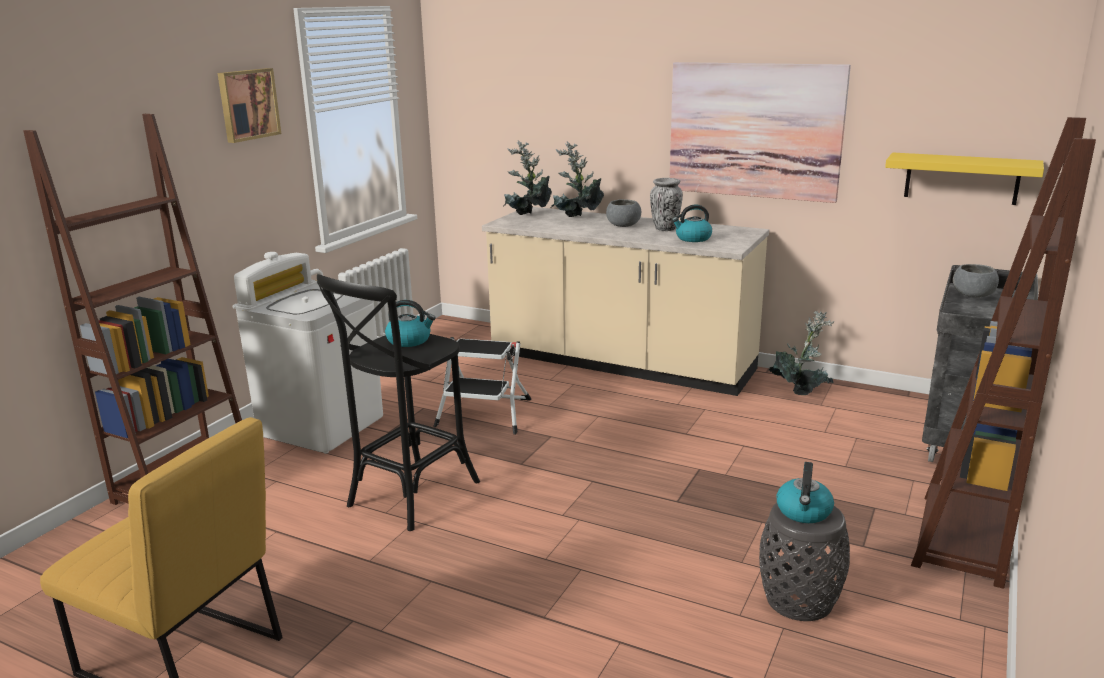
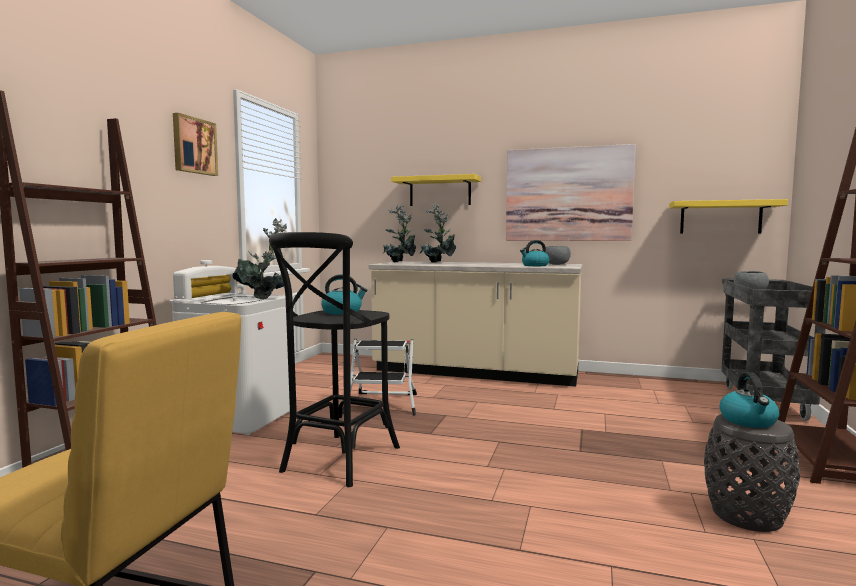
camera: 10 degrees left, 15 degrees down
(584, 115) = (440, 191): none -> yellow shelf
(623, 225) = (476, 263): grey bowl -> grey bowl (556, 264)
(665, 229) = (509, 264): vase -> none
(801, 391) = (620, 382): potted plant -> potted plant (265, 297)

